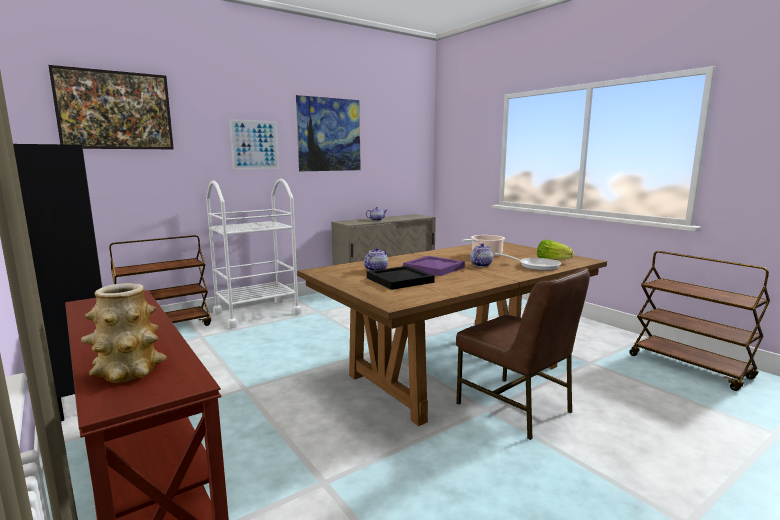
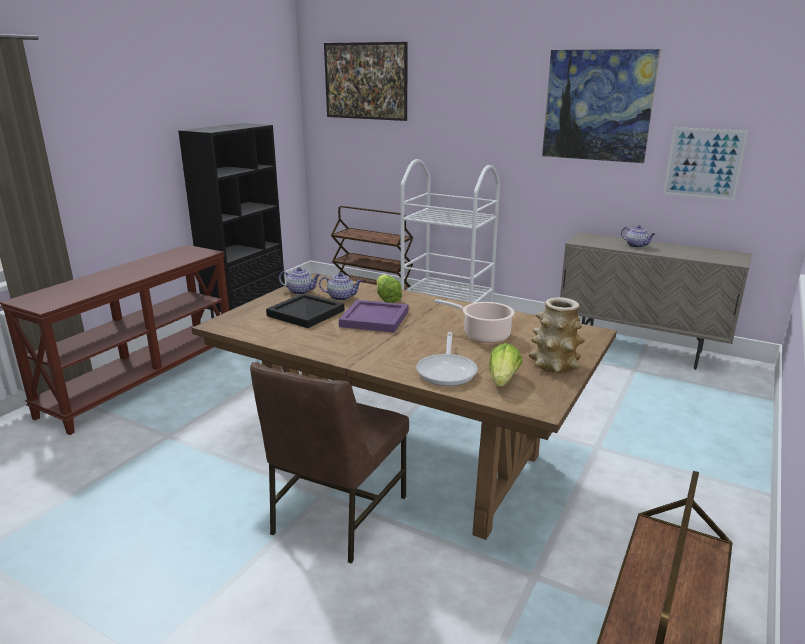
camera: 65 degrees right, 10 degrees up
(128, 372) = (62, 291): vase -> vase (554, 365)
(255, 144) = (489, 118): picture -> picture (704, 163)
(396, 262) = (387, 299): none -> lettuce
(481, 265) = (417, 339): teapot -> teapot (301, 291)

